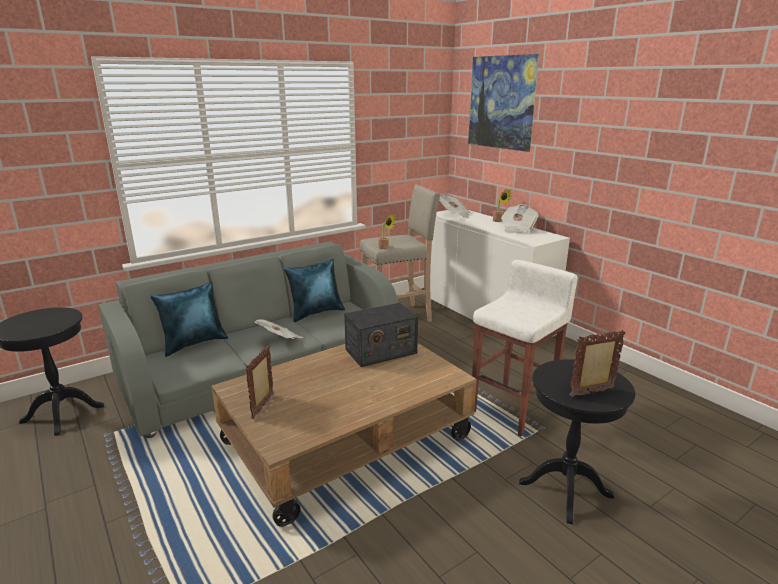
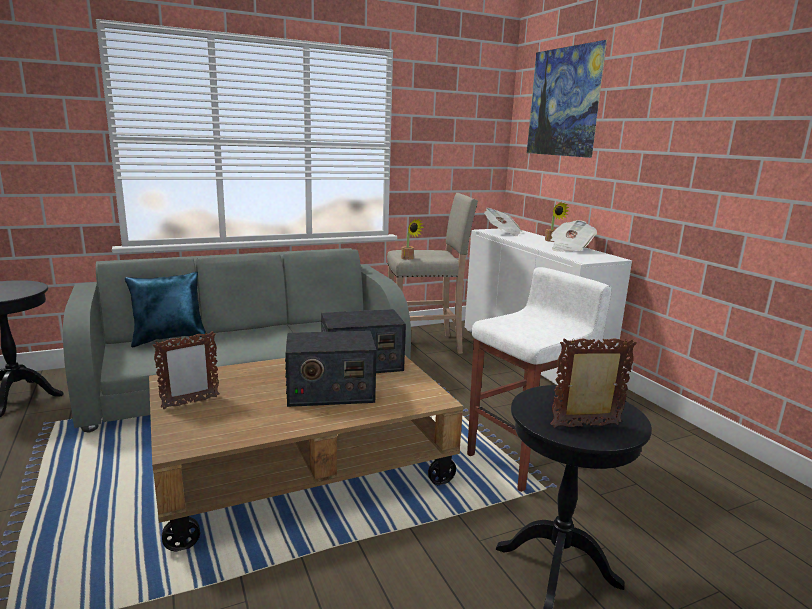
camera: 10 degrees right, 5 degrees down
(263, 406) = (190, 403): picture frame -> picture frame turned 150 degrees counterclockwise
(279, 340) = (261, 345): newspaper -> none
(316, 313) = (318, 324): blue pillow -> none
(370, 381) = (330, 392): none -> radio

